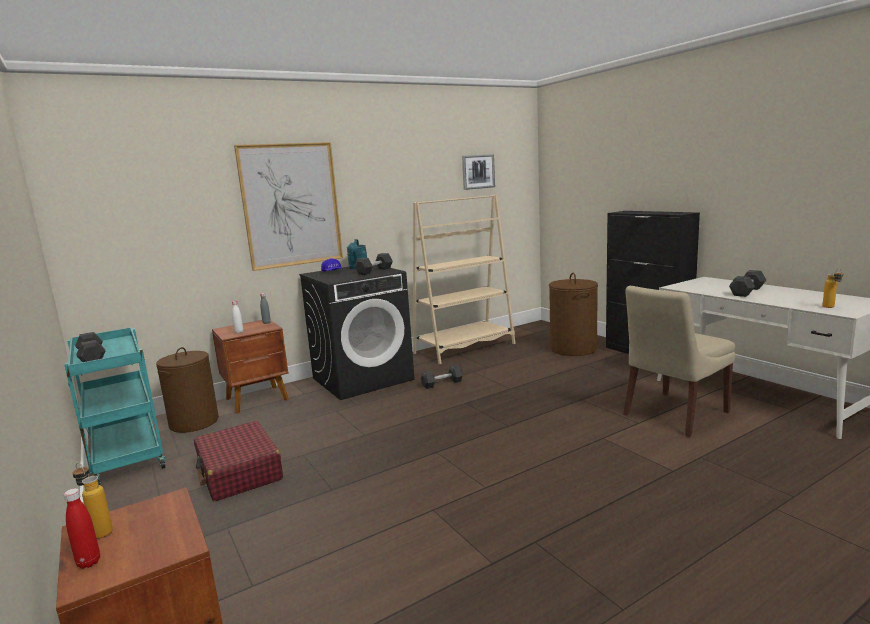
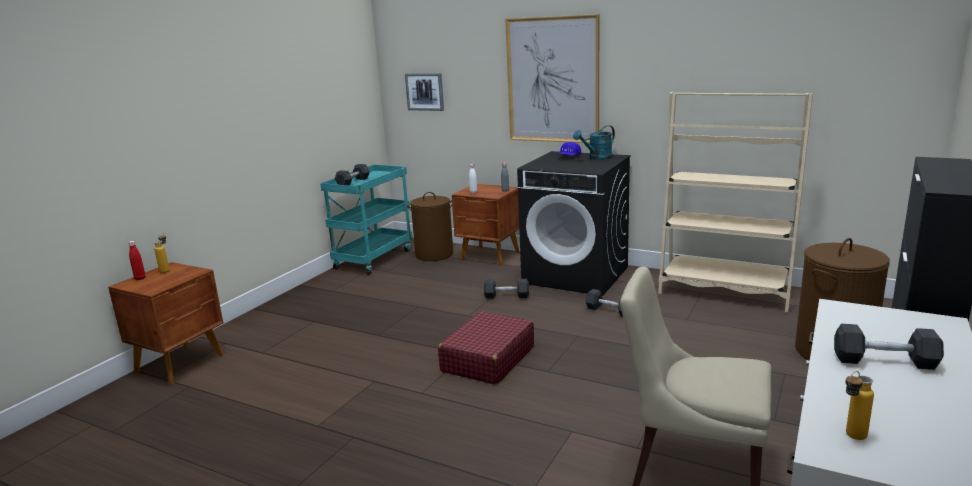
camera: 60 degrees right, 5 degrees up
(239, 472) = (378, 297): red suitcase -> red suitcase (487, 359)
(374, 271) = (589, 165): grey dumbbell -> grey dumbbell (506, 296)
(478, 171) = (818, 54): picture -> picture (425, 91)

